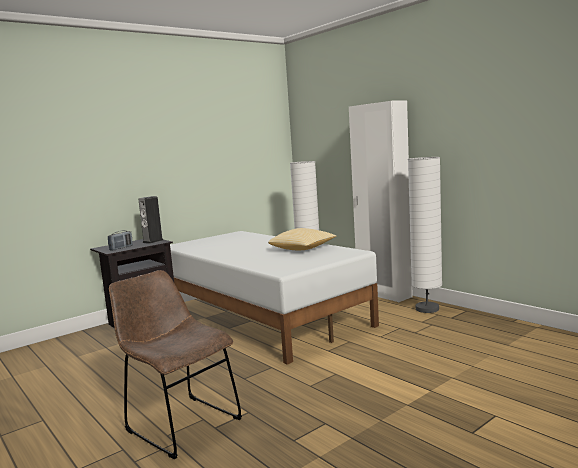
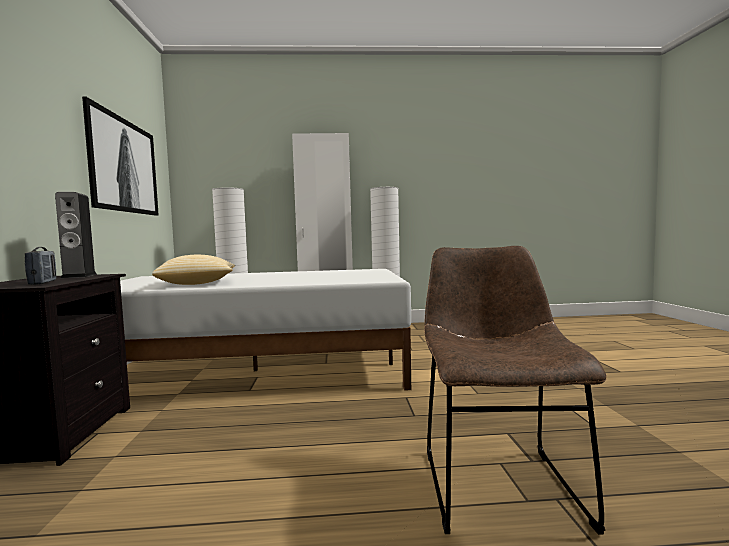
camera: 55 degrees left, 5 degrees down
(180, 423) = (497, 482): brown chair -> brown chair turned 105 degrees clockwise
(228, 154) = (123, 166): none -> picture
(302, 249) = (314, 273): pillow -> pillow (198, 283)

